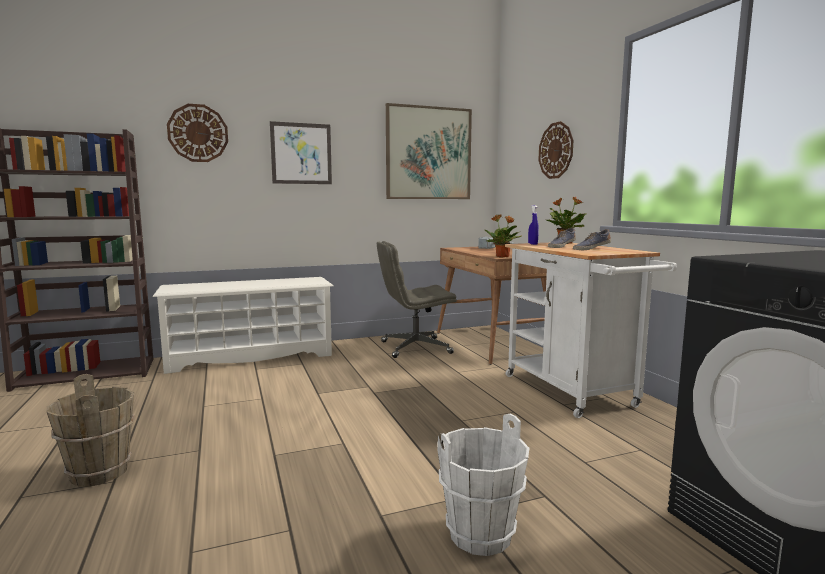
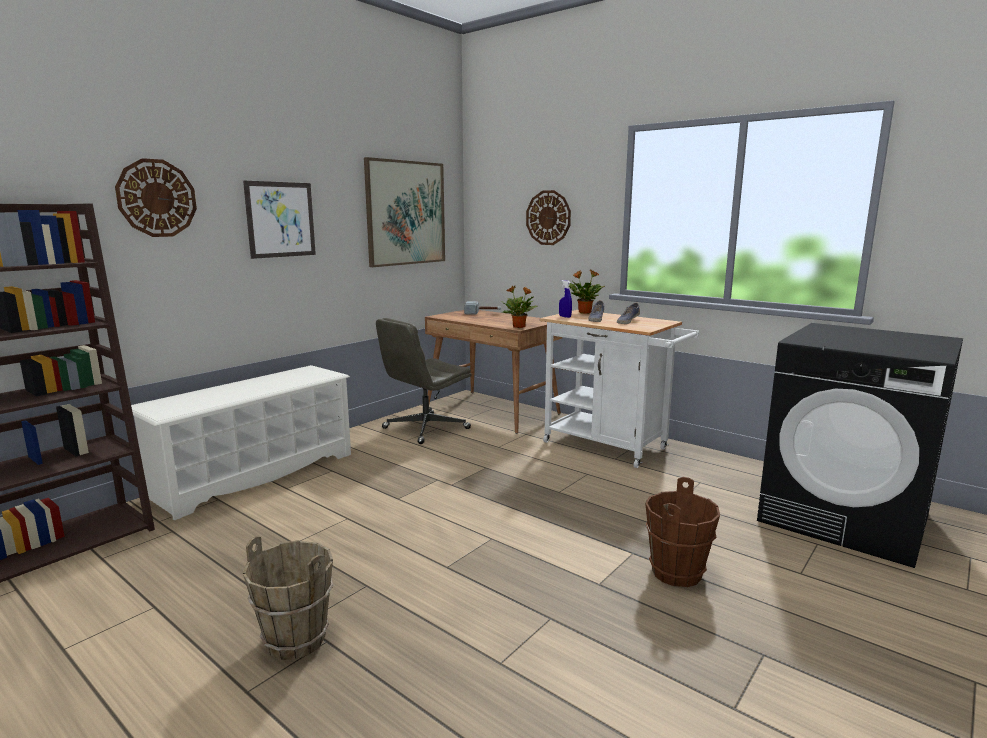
camera: 30 degrees left, 5 degrees up
(481, 535) = (677, 573): white bucket -> brown bucket

